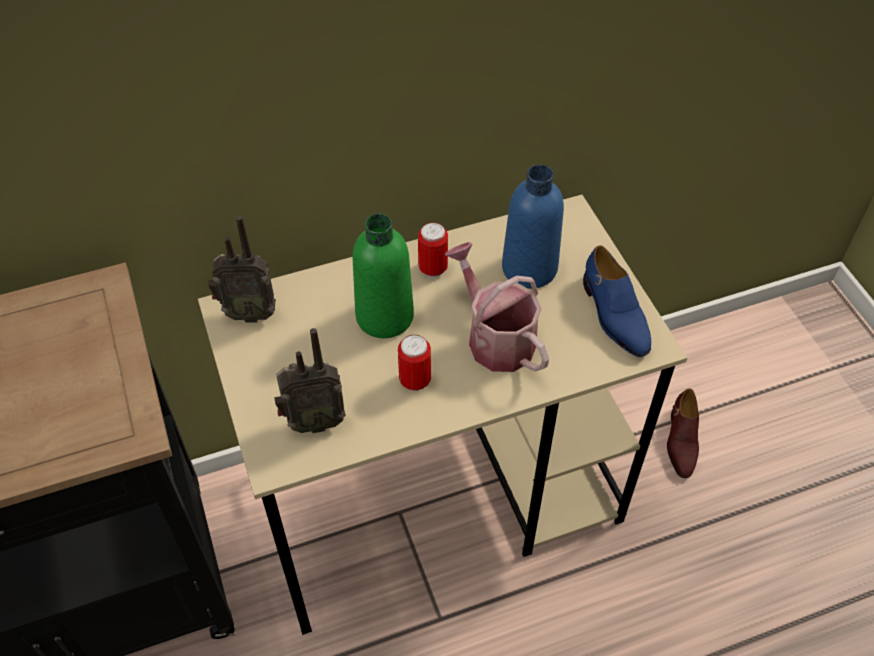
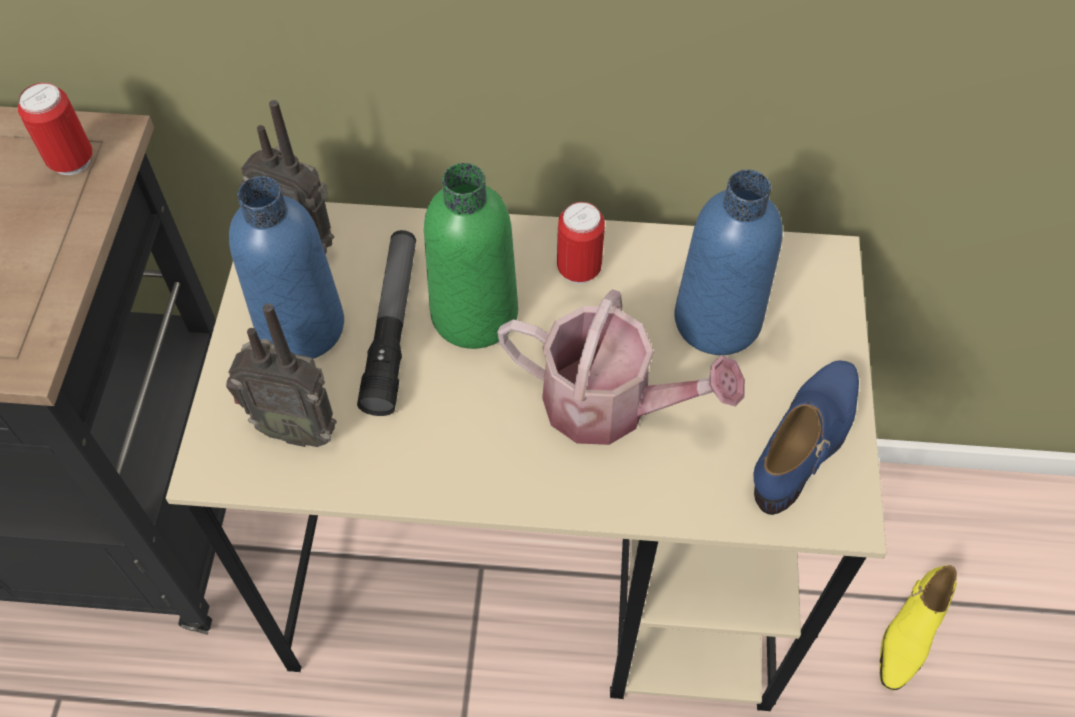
camera: 25 degrees right, 5 degrees up
(280, 363) = (301, 327): none -> blue bottle
(338, 343) = (392, 328): none -> flashlight
(415, 381) = (463, 424): can -> can (71, 161)
(495, 337) = (611, 405): watering can -> watering can turned 120 degrees clockwise
(614, 315) = (806, 441): blue shoe -> blue shoe turned 150 degrees counterclockwise
(681, 441) = (909, 633): brown shoe -> yellow shoe

